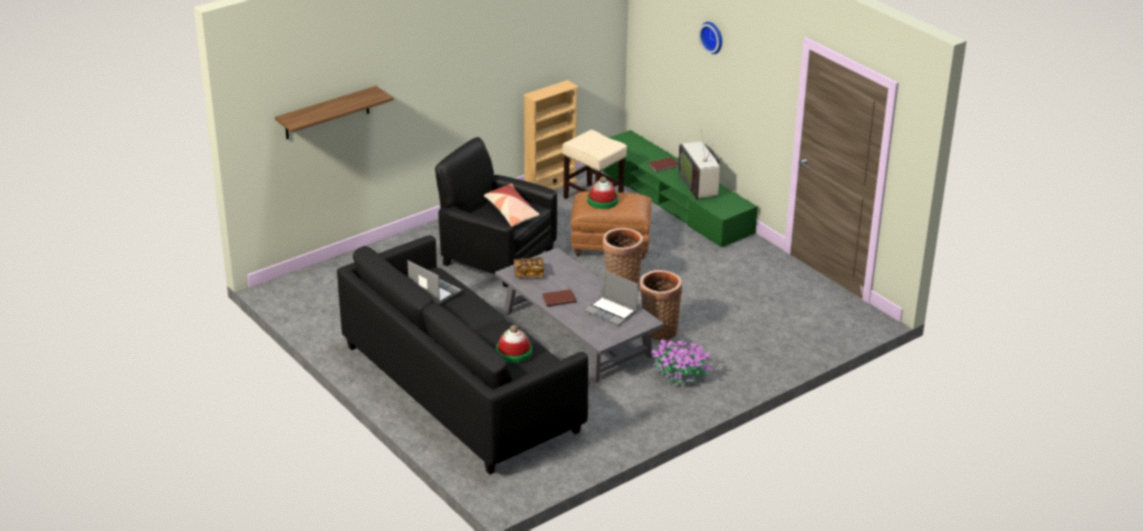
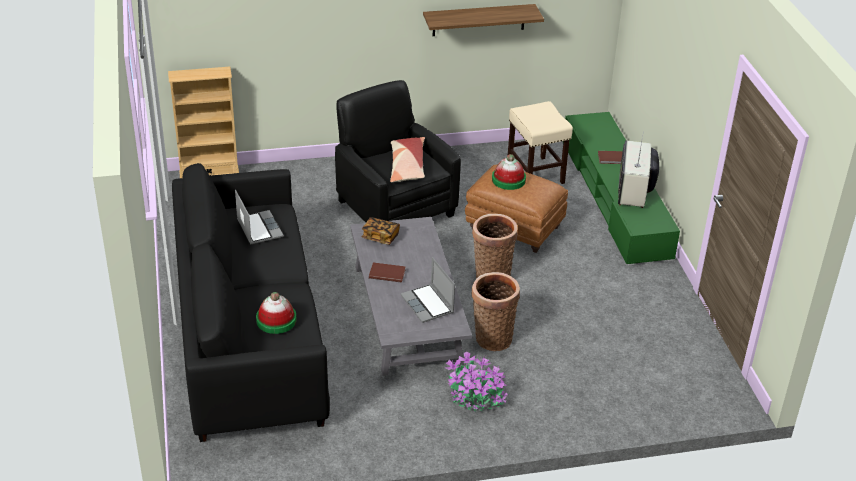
camera: 25 degrees right, 5 degrees up
(327, 113) = (242, 19): shelf -> shelf (478, 20)
(550, 185) = (504, 148): beige bookcase -> beige bookcase (209, 174)
(713, 37) = (675, 31): wall clock -> none

